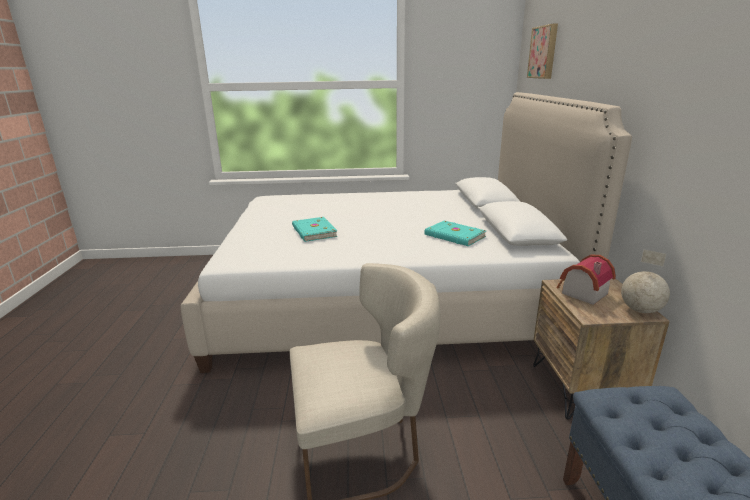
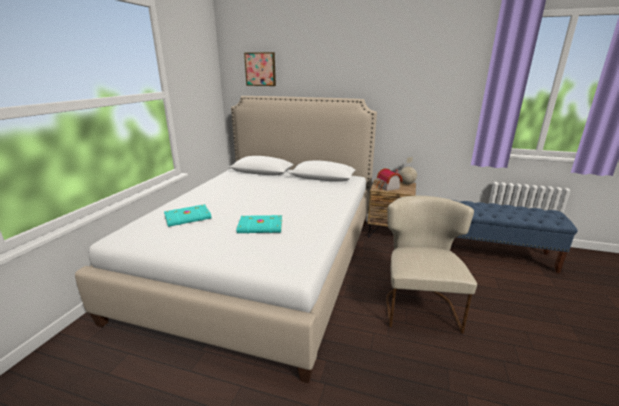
camera: 70 degrees left, 0 degrees up
(454, 236) = (315, 190): turquoise book -> turquoise book (188, 217)

